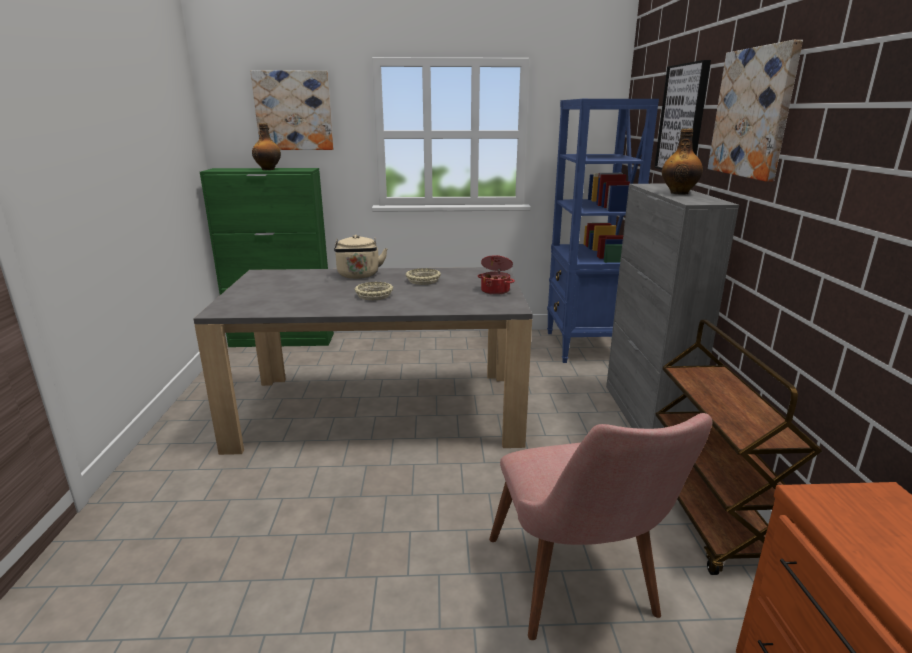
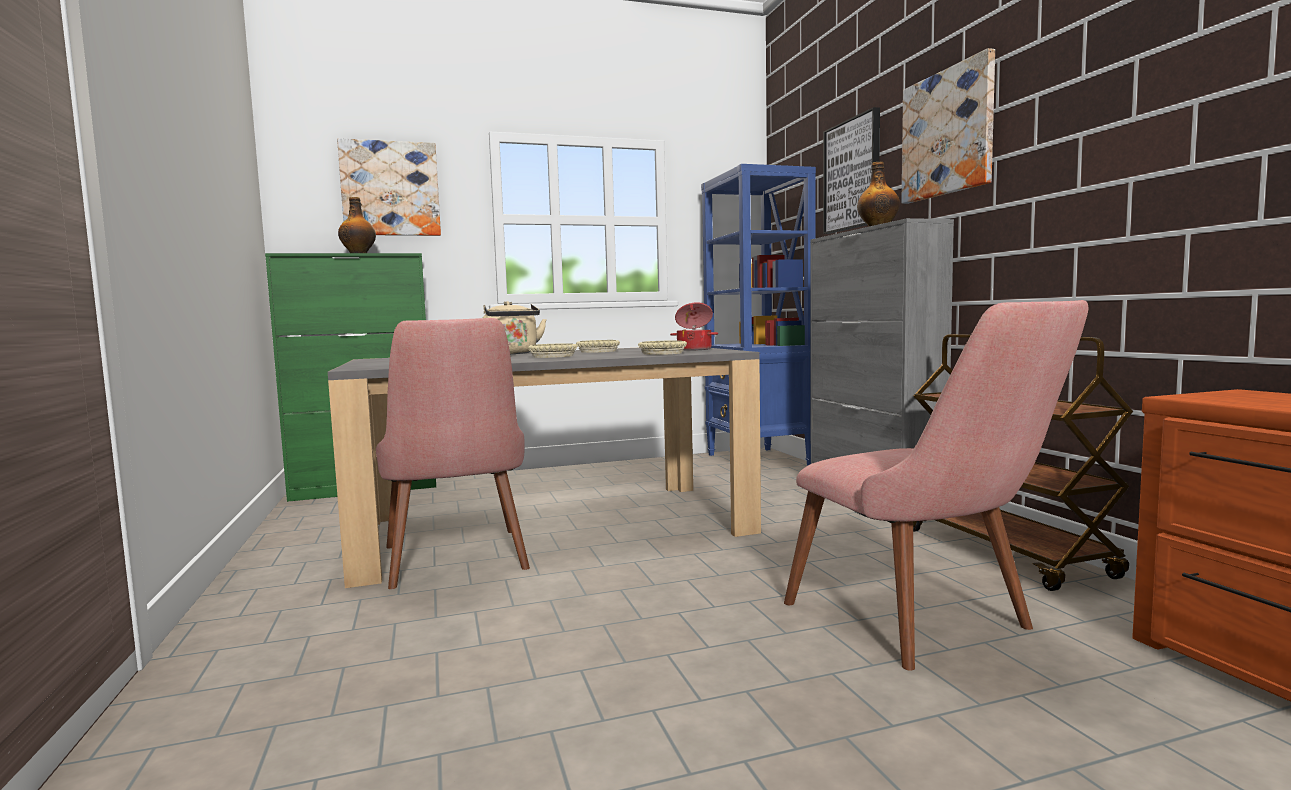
camera: 15 degrees left, 15 degrees down
(298, 442) = (459, 564): none -> pink chair
(457, 303) = (663, 353): none -> beige bowl

